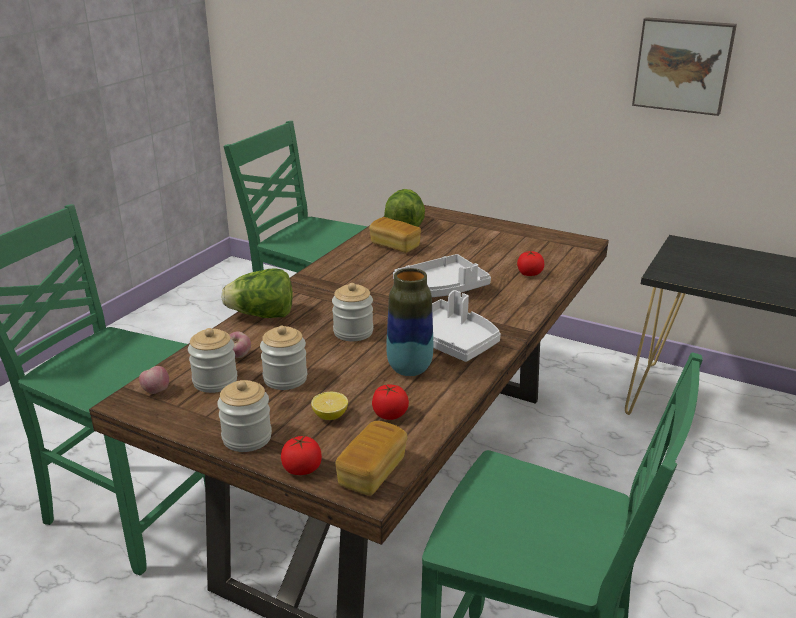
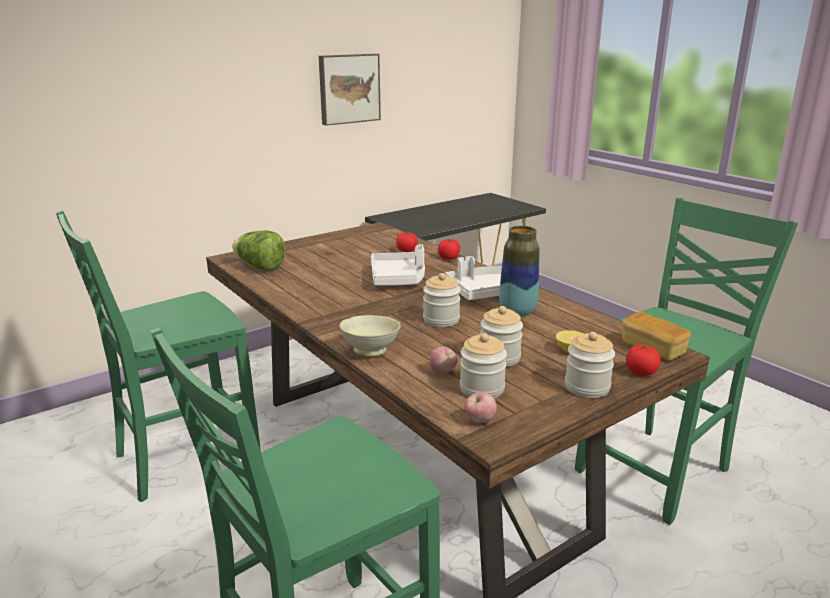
camera: 65 degrees left, 5 degrees down
(262, 316) = (371, 350): lettuce -> beige bowl
(390, 414) = (579, 330): tomato -> tomato (448, 258)
(395, 246) = (296, 277): bread -> none

